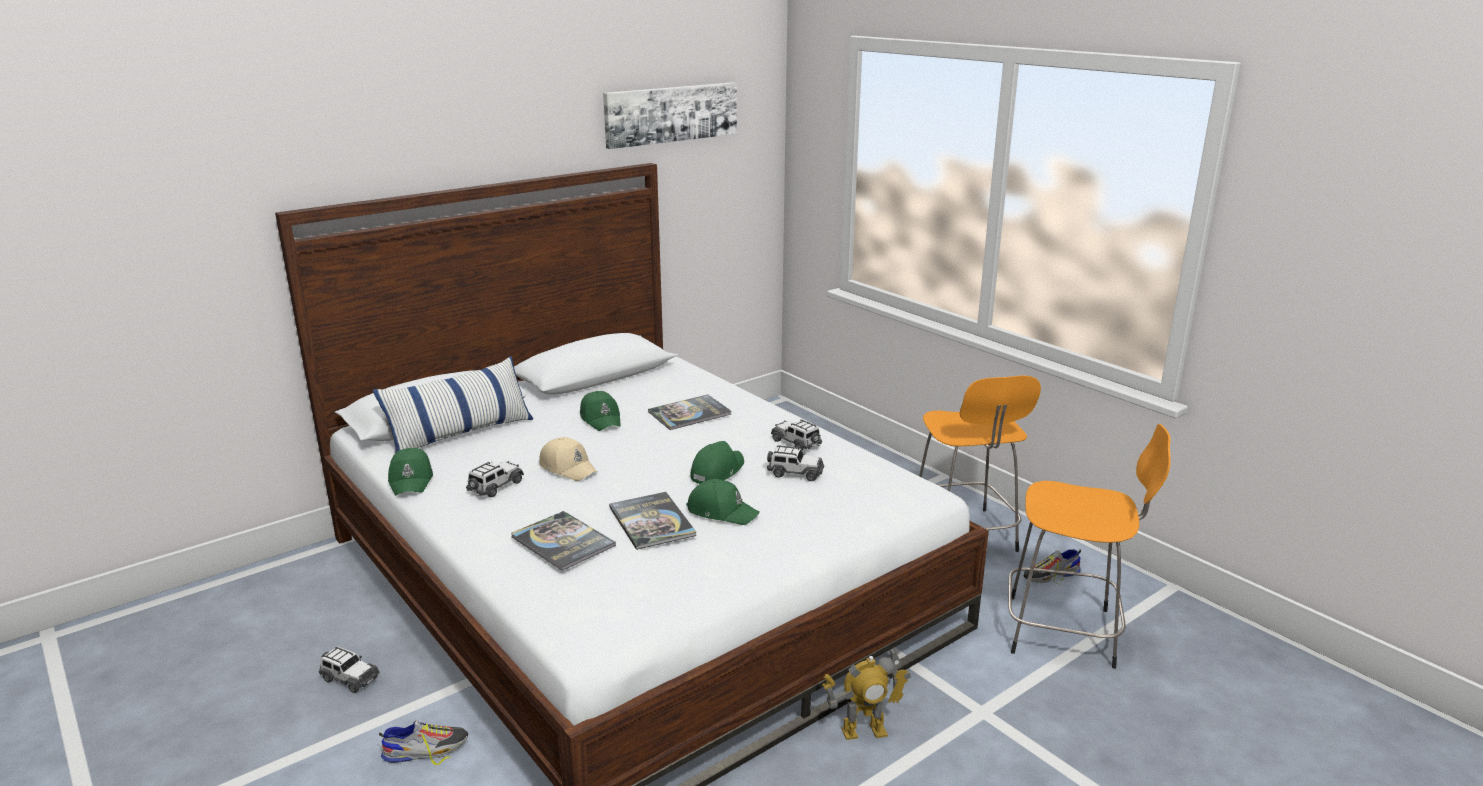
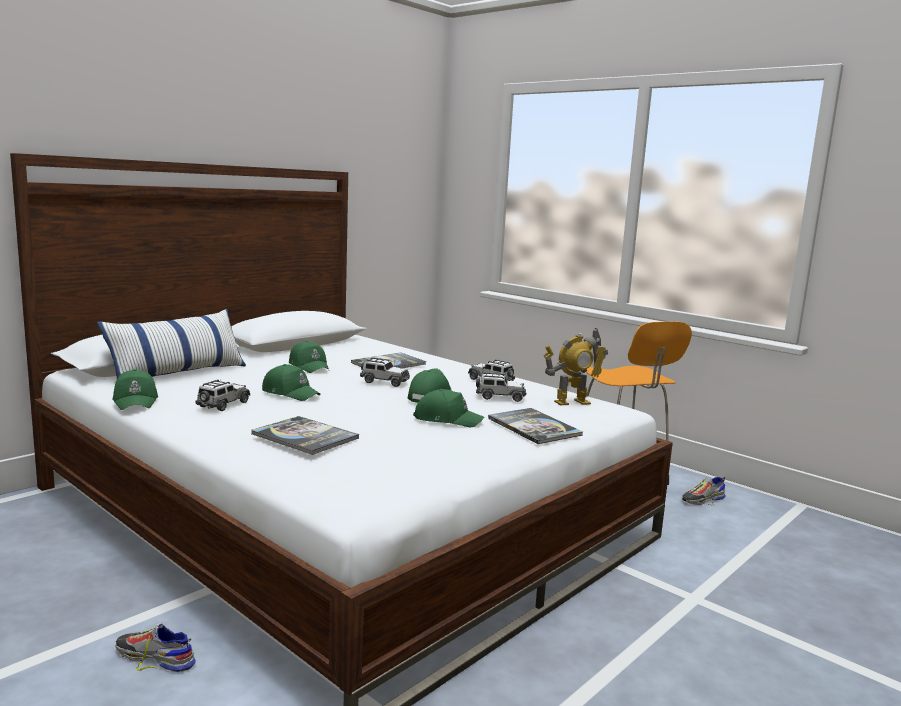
camera: 10 degrees left, 10 degrees down
(349, 678) = (61, 599): toy car -> toy car (384, 382)
(426, 749) = (155, 657): shoe -> shoe turned 135 degrees counterclockwise
(568, 467) = (290, 393): beige cap -> green cap
(652, 521) = (386, 424): book -> book (534, 427)
(671, 114) = (359, 135): picture -> none
(864, 731) = (596, 618): toy robot -> toy robot (572, 402)
(1066, 632) = (735, 537): orange stool -> none

